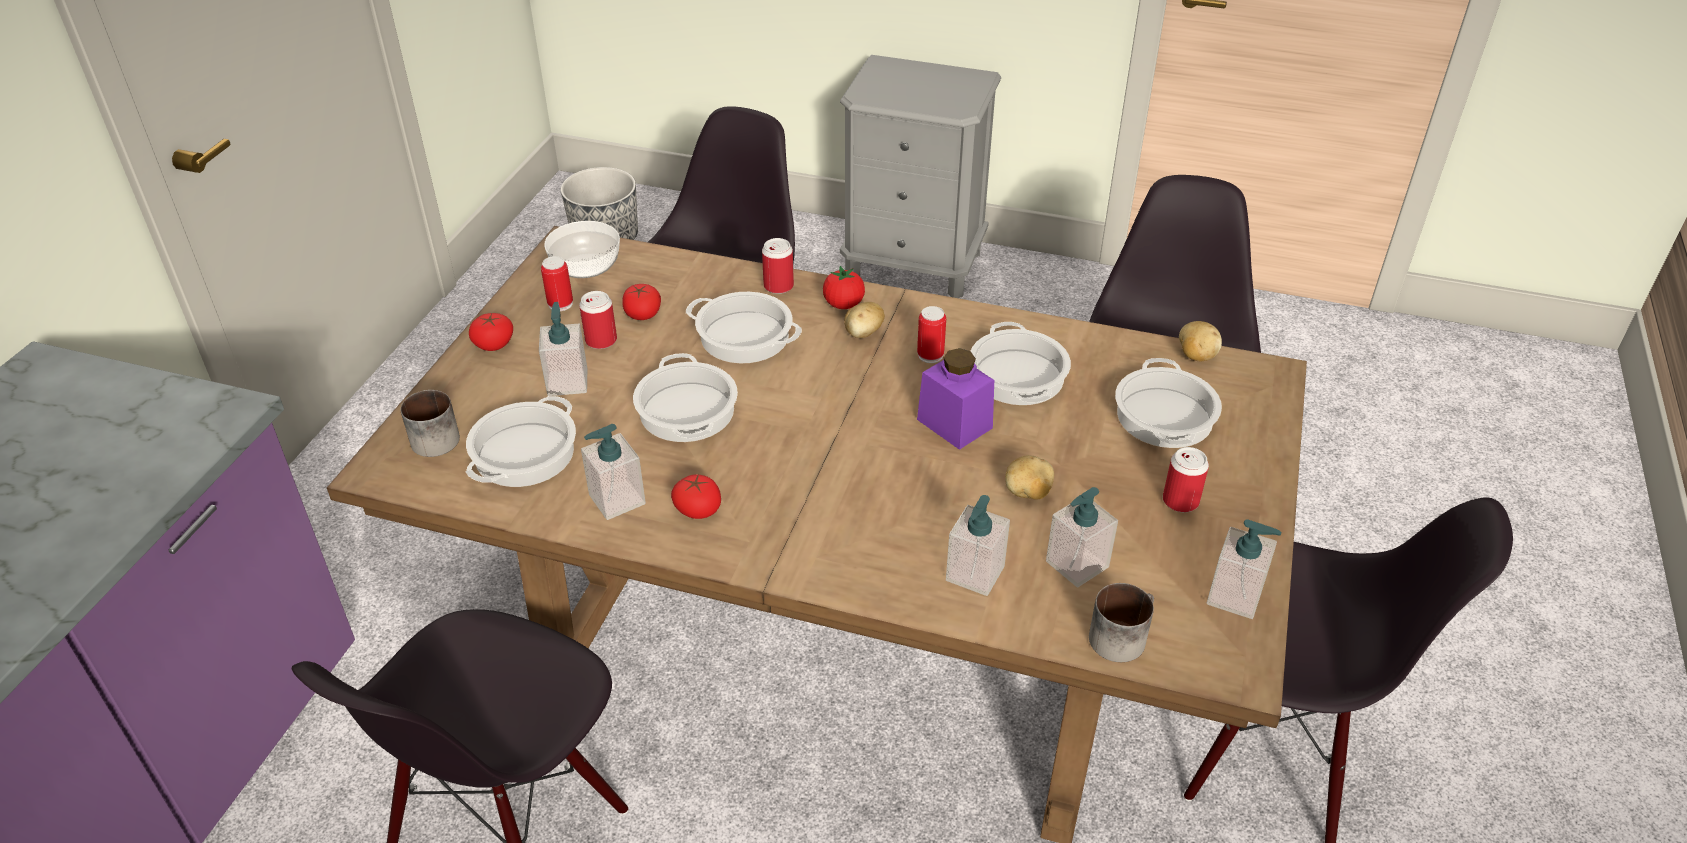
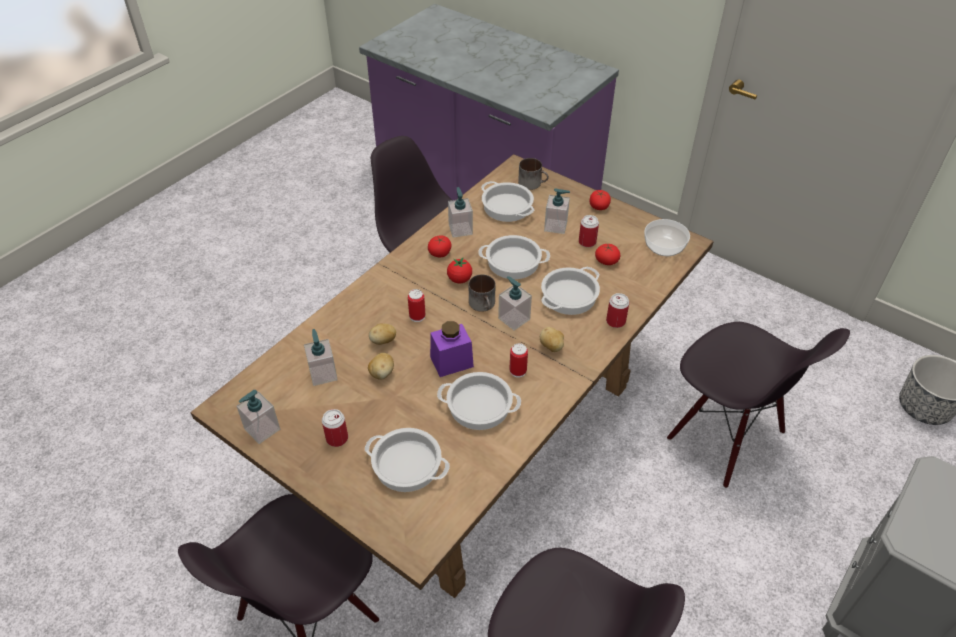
camera: 110 degrees right, 5 degrees up
(560, 304) = (627, 232): can -> can (417, 316)
(843, 304) = (585, 346): tomato -> tomato (459, 279)
(975, 574) = (342, 334): soap dispenser -> soap dispenser (514, 319)
(1120, 635) = (272, 372): mug -> mug (484, 304)
(1195, 355) = (456, 513): potato -> potato (383, 341)

